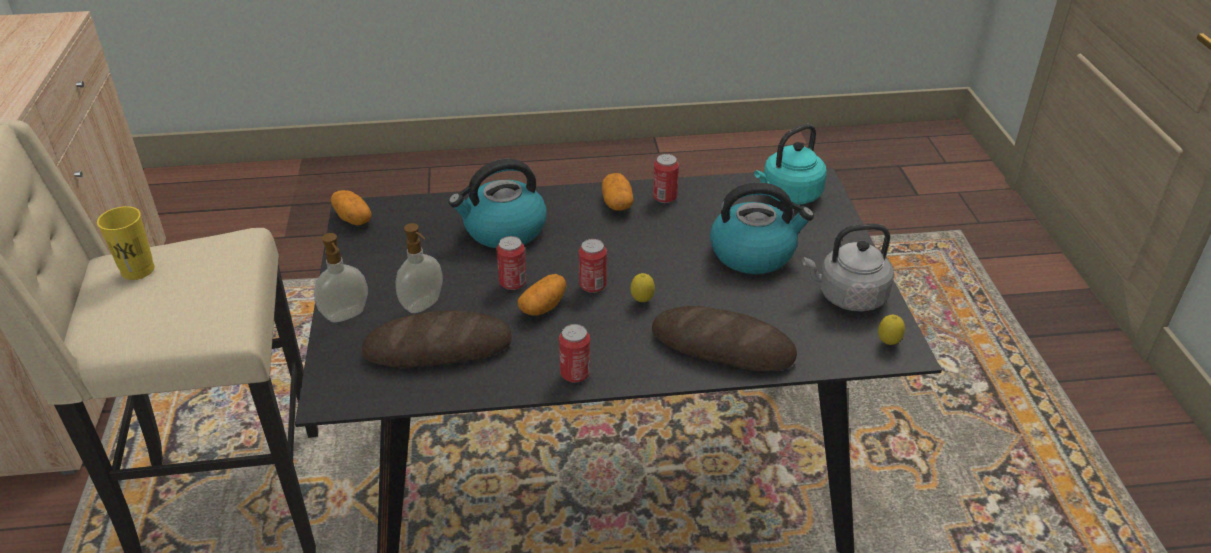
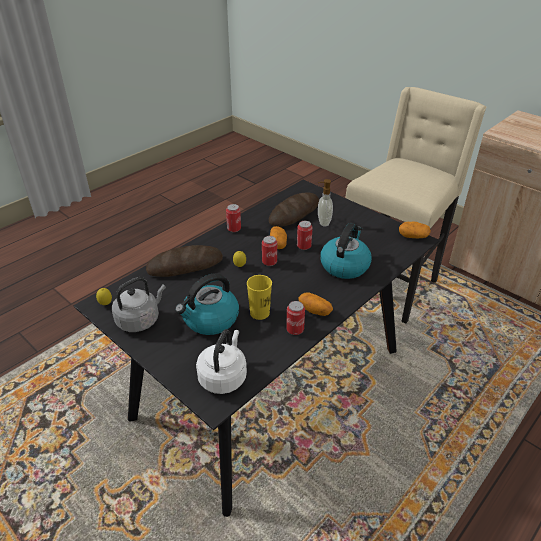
camera: 140 degrees right, 0 degrees up
(138, 270) = (427, 175): yellow cup -> yellow cup (259, 313)
(346, 315) = (343, 206): soap dispenser -> none
(788, 195) = (223, 376): turquoise kettle -> white kettle

